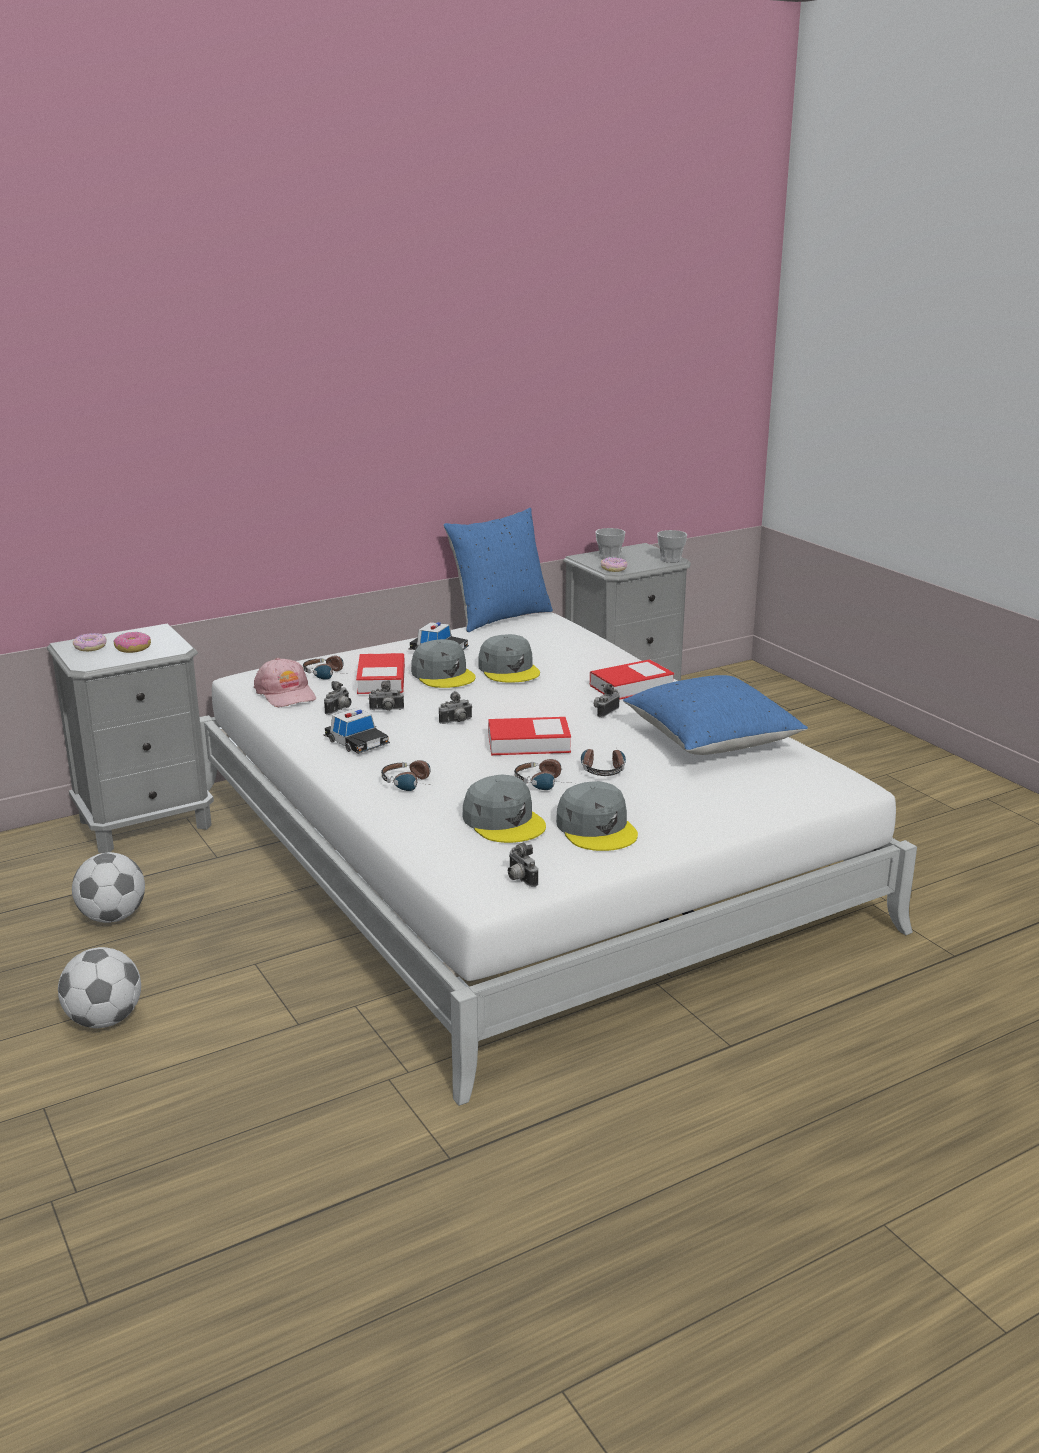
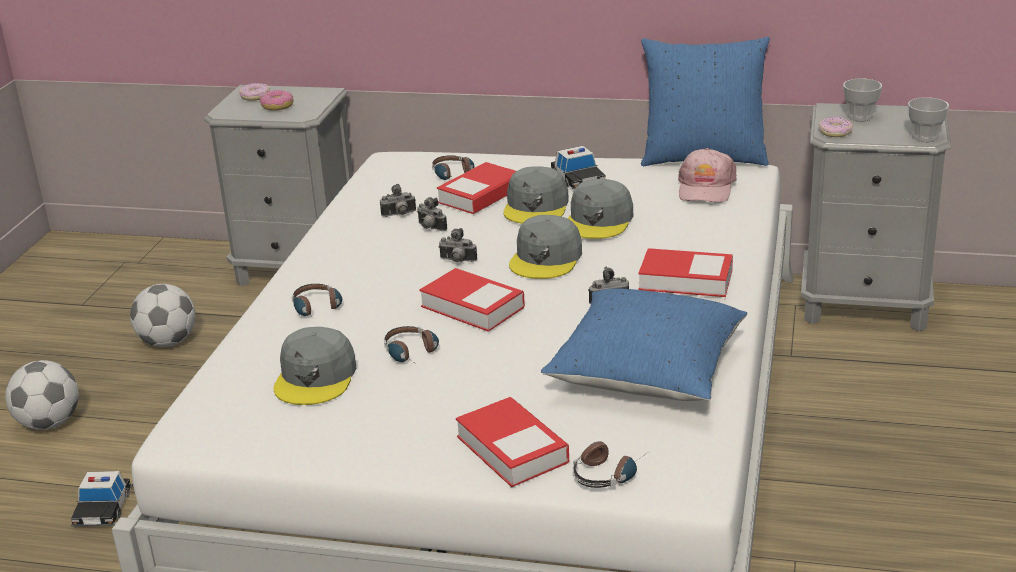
camera: 45 degrees right, 5 degrees up
(286, 694) = (390, 184): pink cap -> pink cap (706, 188)
(356, 742) = (353, 251): toy car -> toy car (103, 508)
(519, 879) = (226, 439): camera -> none
(596, 828) = (370, 420): grey cap -> grey cap (546, 258)
(602, 768) = (487, 360): headphones -> headphones (609, 472)
(719, 807) = (512, 449): none -> book

